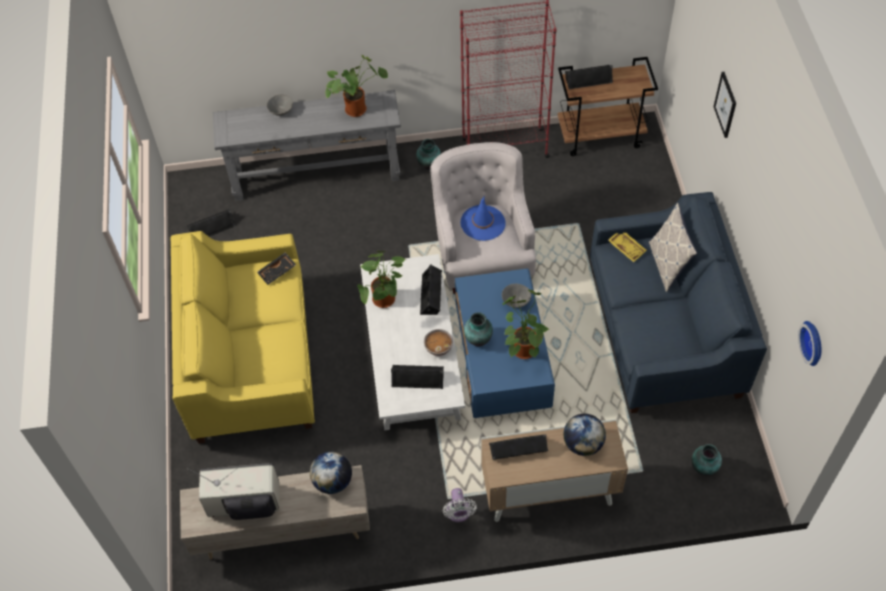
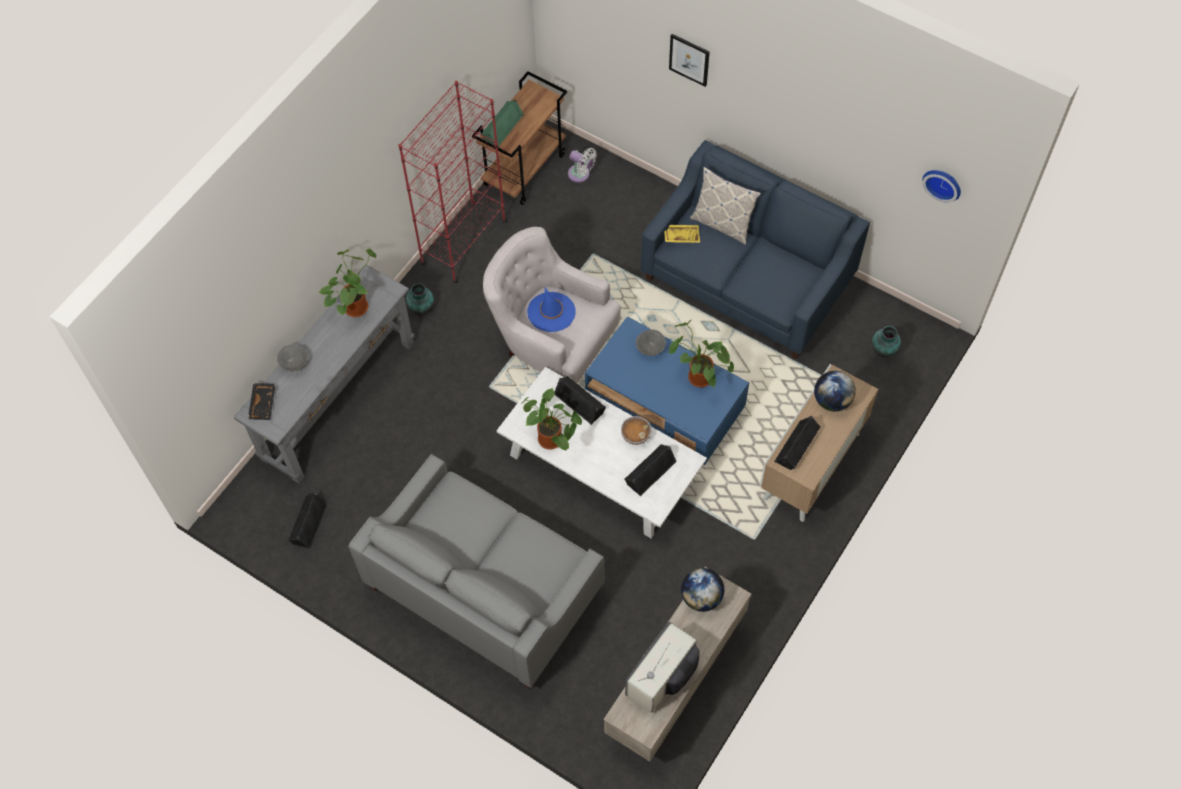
camera: 50 degrees left, 5 degrees up
(251, 359) = (484, 589): yellow sofa -> grey sofa
(277, 272) = (452, 494): black tray -> black tray (263, 404)
(458, 513) = (773, 541): white fan -> white fan (581, 175)
(478, 339) = (659, 401): vase -> none
(588, 79) = (502, 126): black speaker -> green speaker

